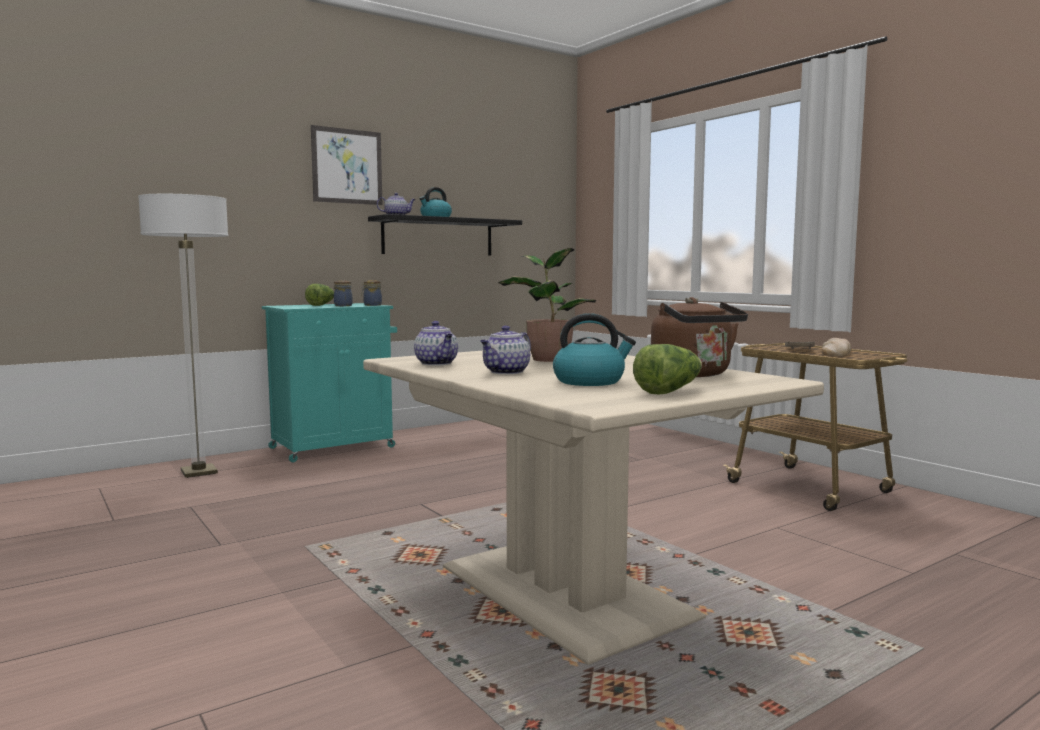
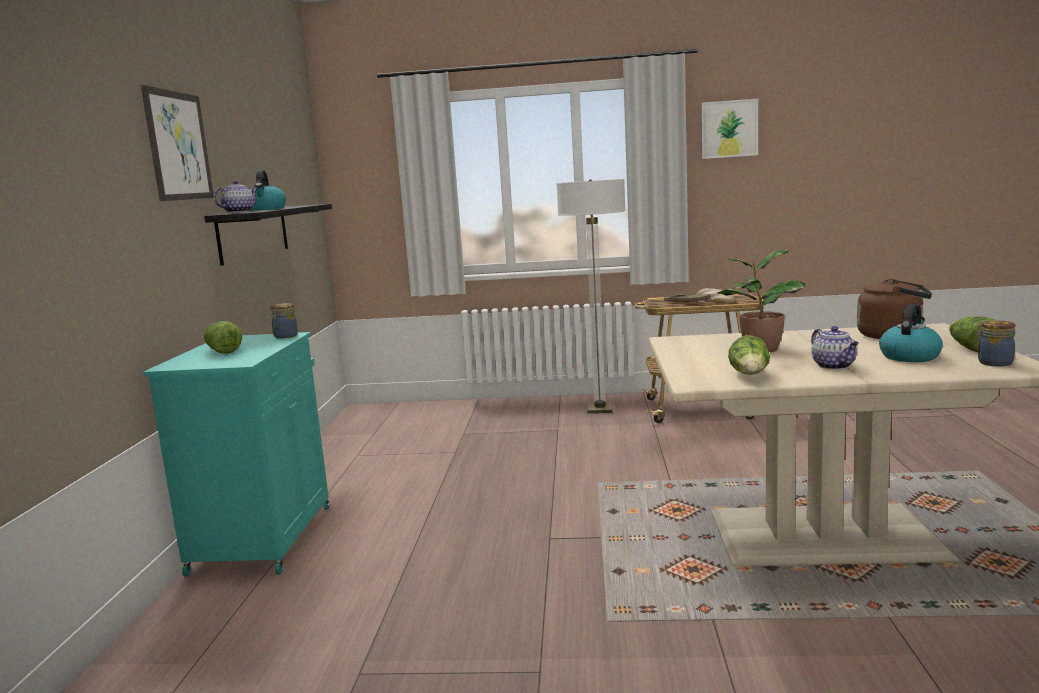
camera: 50 degrees left, 5 degrees up
(199, 472) = (204, 646): floor lamp -> floor lamp (600, 409)
(343, 306) = (264, 345): jar -> jar (993, 363)
(437, 363) = (750, 375): teapot -> lettuce
(935, 136) = (729, 129): none -> picture

